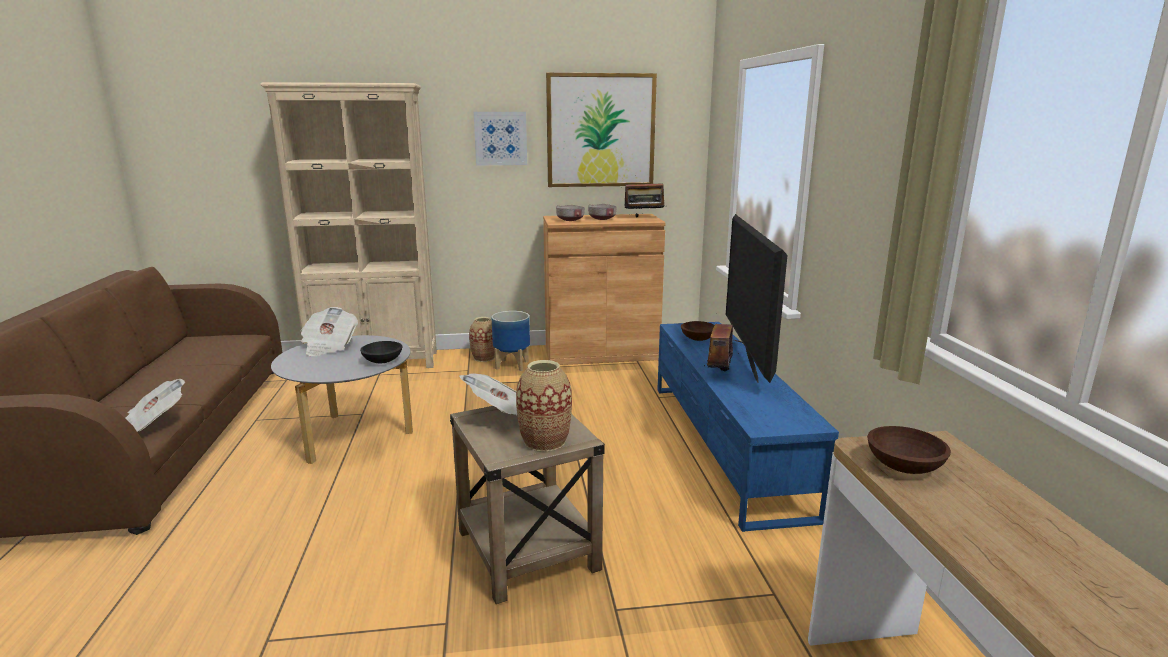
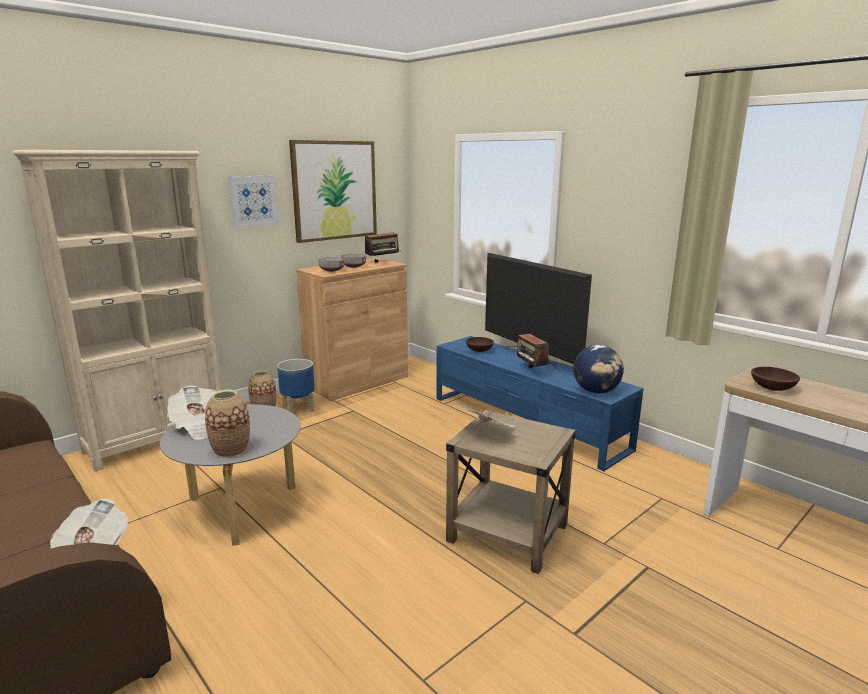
camera: 35 degrees left, 0 degrees up
(382, 361) = (281, 425): black bowl -> none
(545, 441) = (542, 439): vase -> vase (231, 450)
(759, 417) = (596, 391): none -> globe

